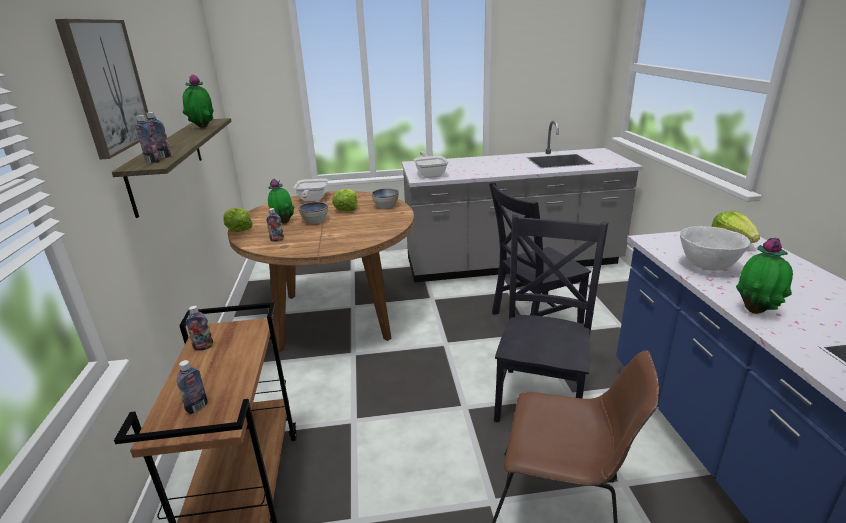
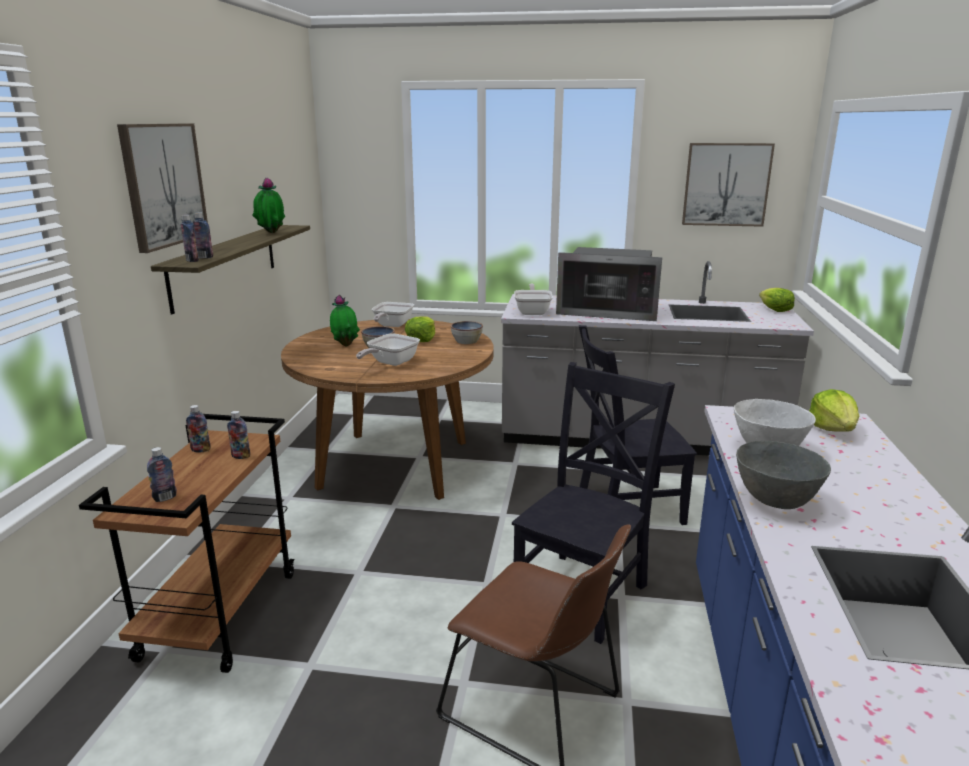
camera: 15 degrees right, 5 degrees down
(238, 229) = (295, 346): lettuce -> lettuce (774, 310)
(277, 240) = (326, 361): bottle -> bottle (241, 456)
(335, 234) = (390, 363): none -> frying pan
(487, 167) = (608, 311): none -> microwave
(556, 59) = (726, 184): none -> picture
(756, 311) = (776, 501): potted plant -> grey bowl

